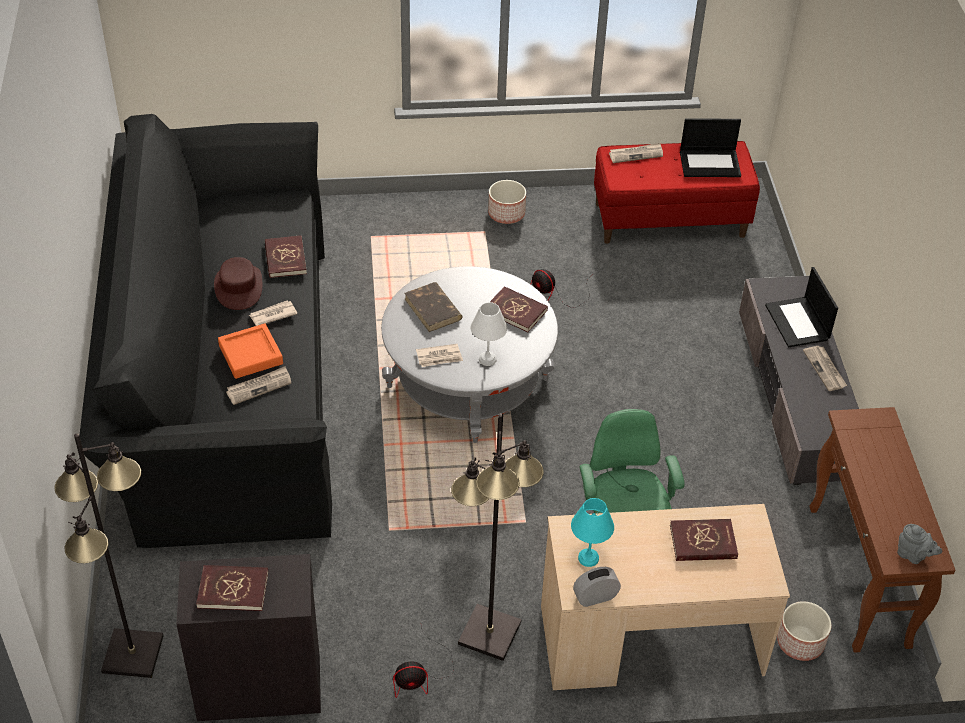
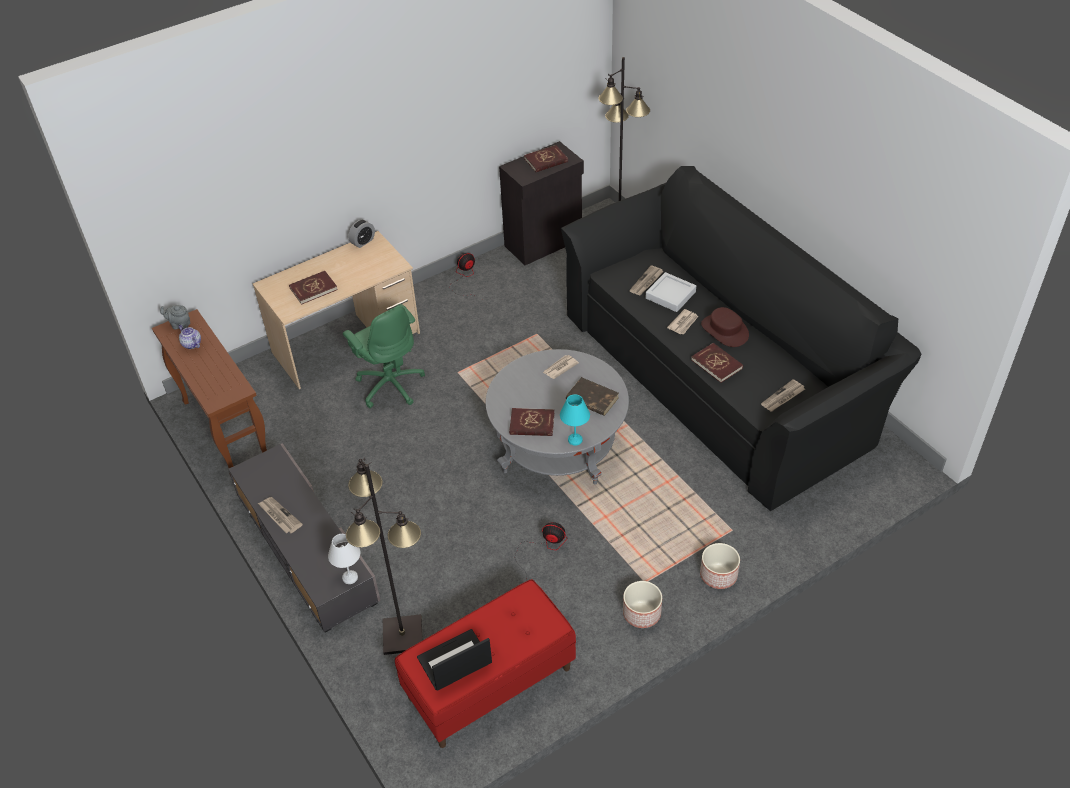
camera: 155 degrees right, 0 degrees up
(251, 355) = (670, 295): orange tray -> grey tray
(488, 360) = (525, 380): white table lamp -> white table lamp (349, 577)
(488, 633) = (441, 310): black floor lamp -> black floor lamp (403, 635)
(589, 557) = (376, 257): turquoise table lamp -> turquoise table lamp (575, 440)
(636, 154) = (532, 636): newspaper -> newspaper (783, 397)
(798, 323) = (314, 550): laptop -> none
(799, 642) = (255, 378): planter -> planter (719, 575)
(900, 517) = (191, 344): none -> teapot

